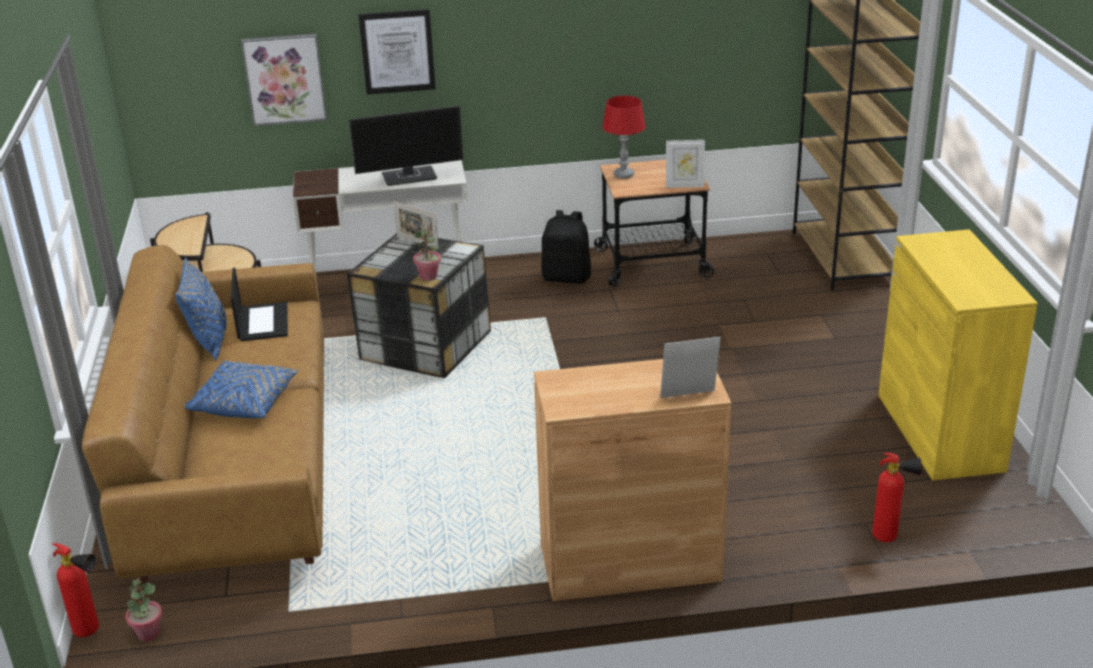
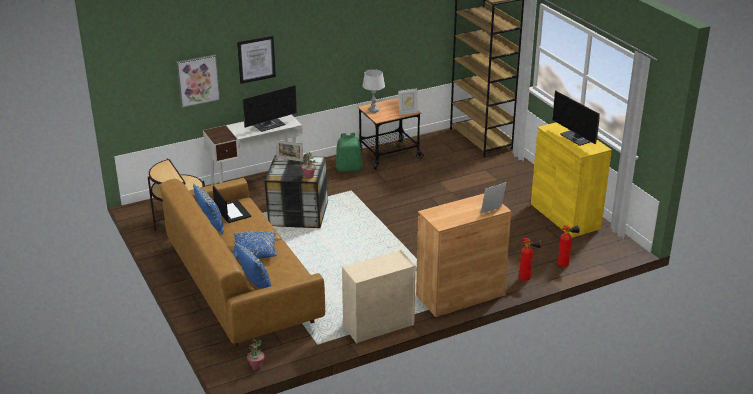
camera: 20 degrees left, 0 degrees up
(92, 632) = (228, 371): fire extinguisher -> fire extinguisher (527, 278)
(196, 470) = (255, 285): none -> blue pillow
(427, 596) = (377, 326): none -> beige dresser
(567, 277) = (349, 168): black backpack -> green backpack
(623, 175) = (373, 110): red table lamp -> grey table lamp
(970, 269) = (577, 138): none -> monitor

